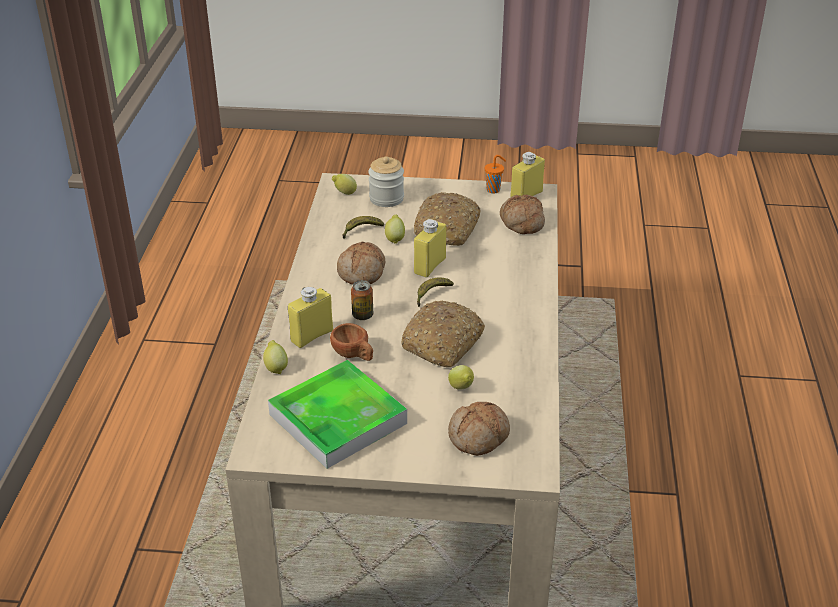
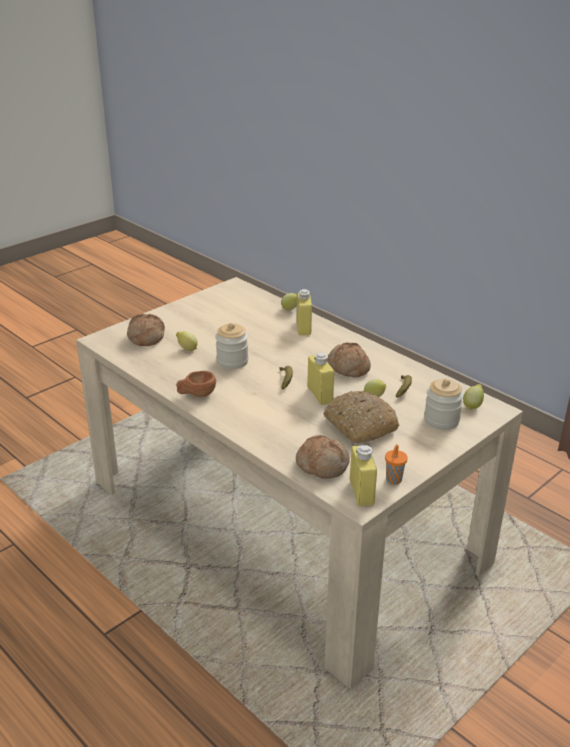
camera: 130 degrees right, 5 degrees down
(338, 419) = (223, 309): tray -> none
(354, 355) = (266, 332): brown cup -> brown cup (196, 394)
(362, 315) = (300, 349): can -> none
(442, 343) = (232, 361): bread -> jar

